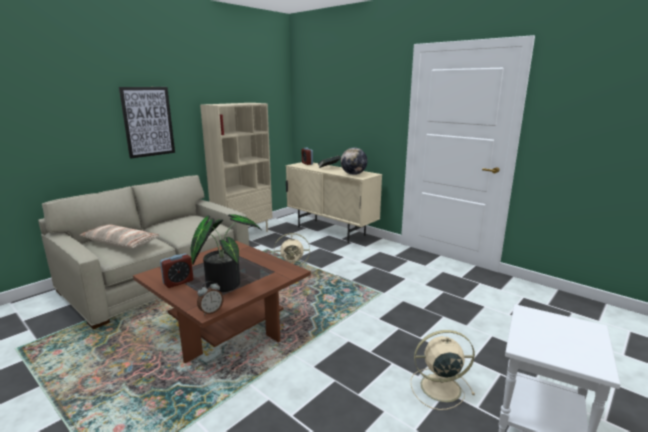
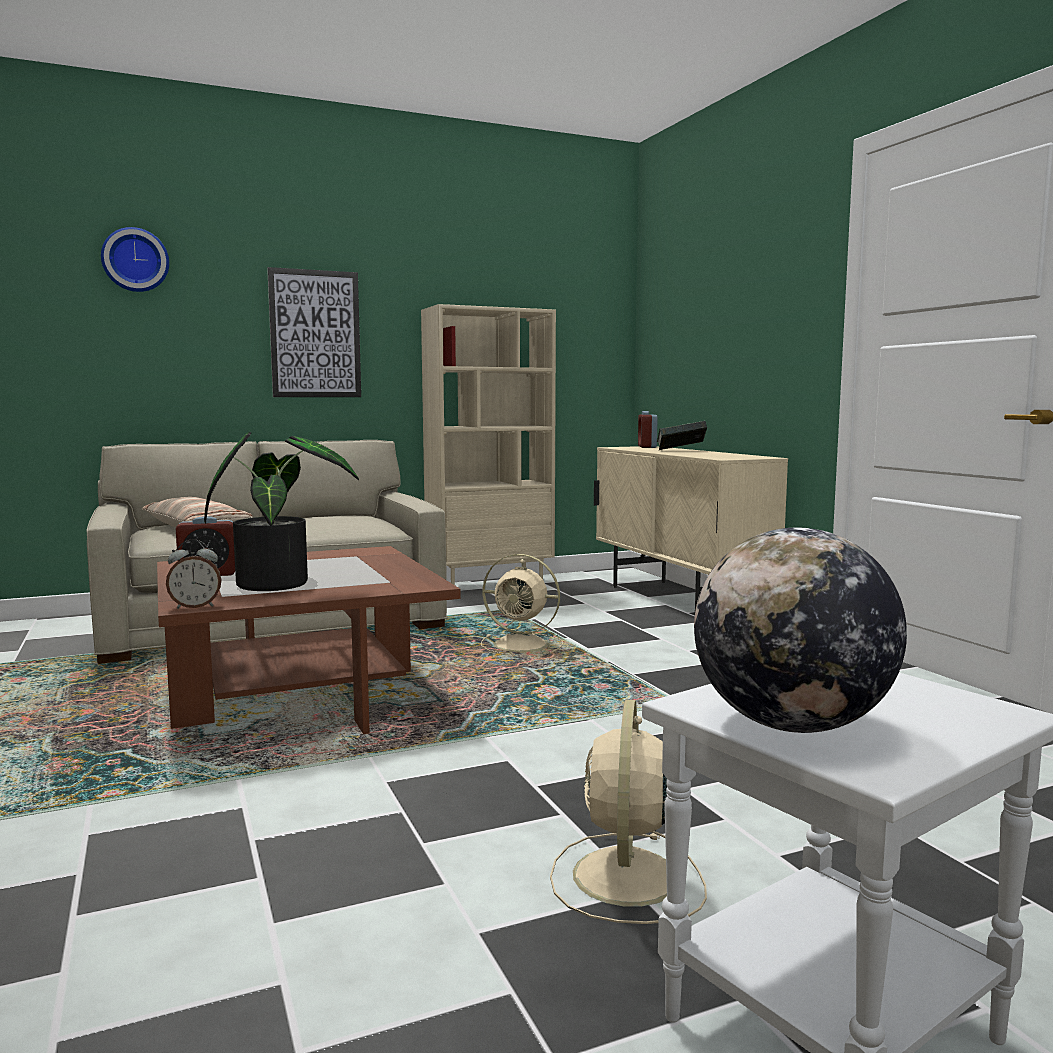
camera: 25 degrees right, 10 degrees down
(39, 87) = (135, 260): none -> wall clock
(353, 174) = (717, 456): globe -> globe (792, 725)
(438, 387) = (626, 879): beige fan -> beige fan turned 105 degrees counterclockwise

